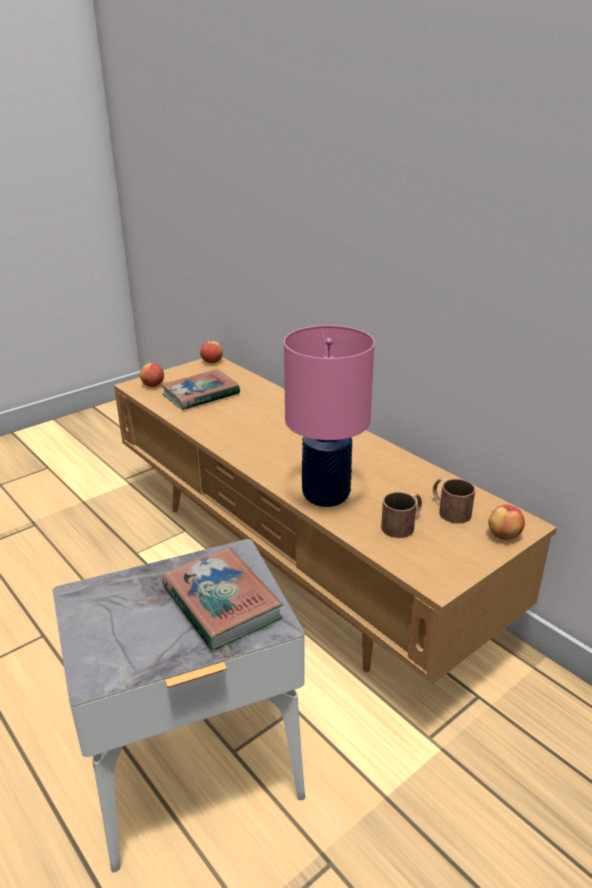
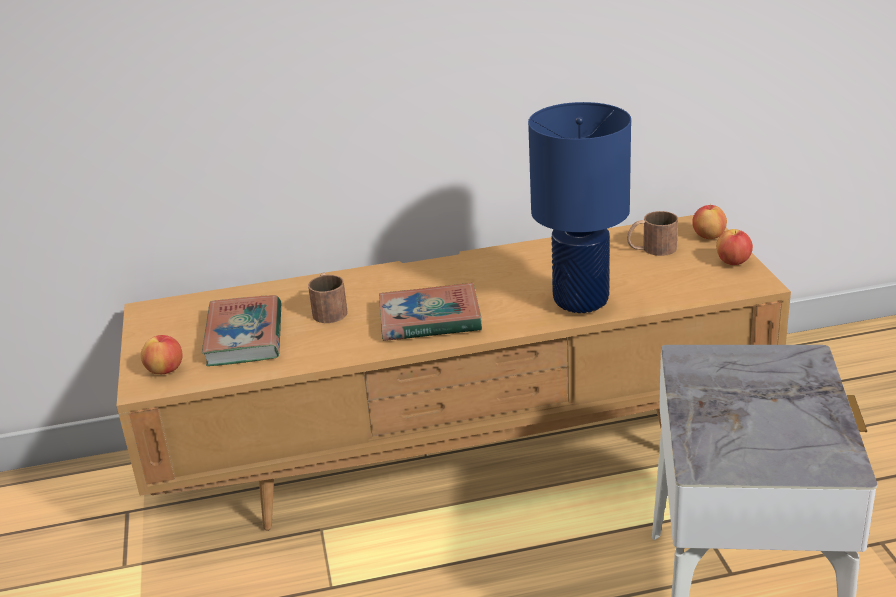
camera: 60 degrees left, 0 degrees up
(212, 362) = (149, 311): apple -> apple (733, 262)
(221, 603) = (762, 379): book -> book (429, 319)
(325, 498) = (580, 305): pink table lamp -> blue table lamp
(403, 524) = (659, 276): brown mug -> brown mug (328, 309)

